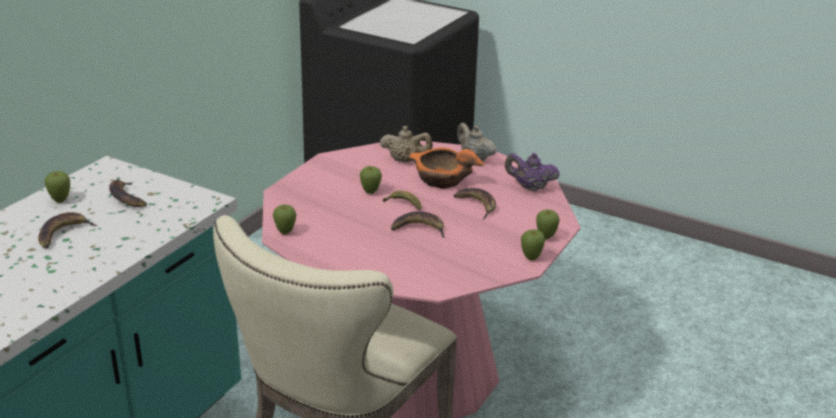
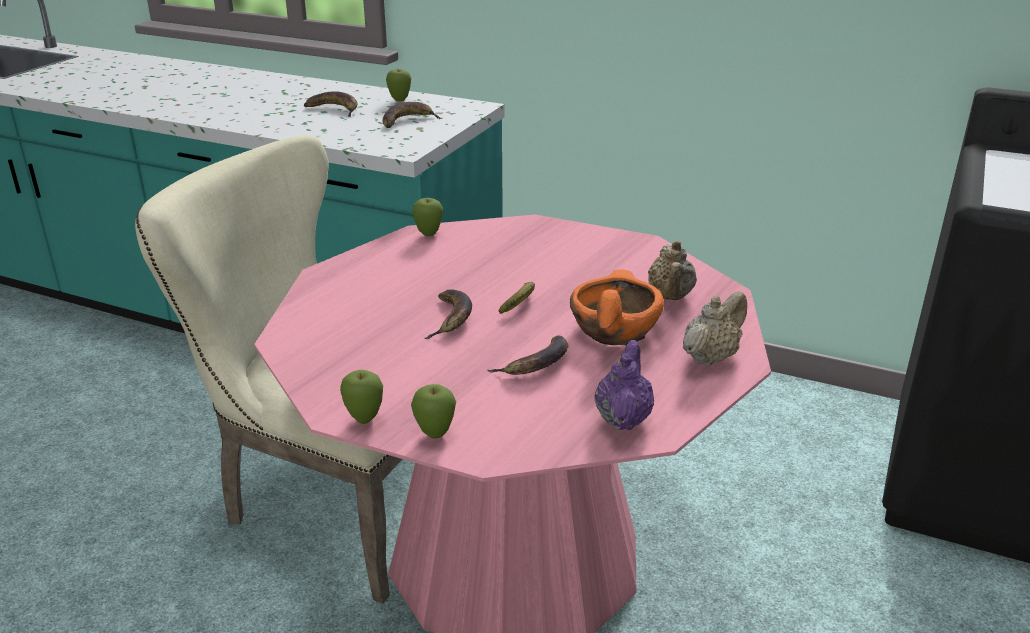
camera: 85 degrees right, 0 degrees up
(370, 192) = (551, 278): apple -> none

